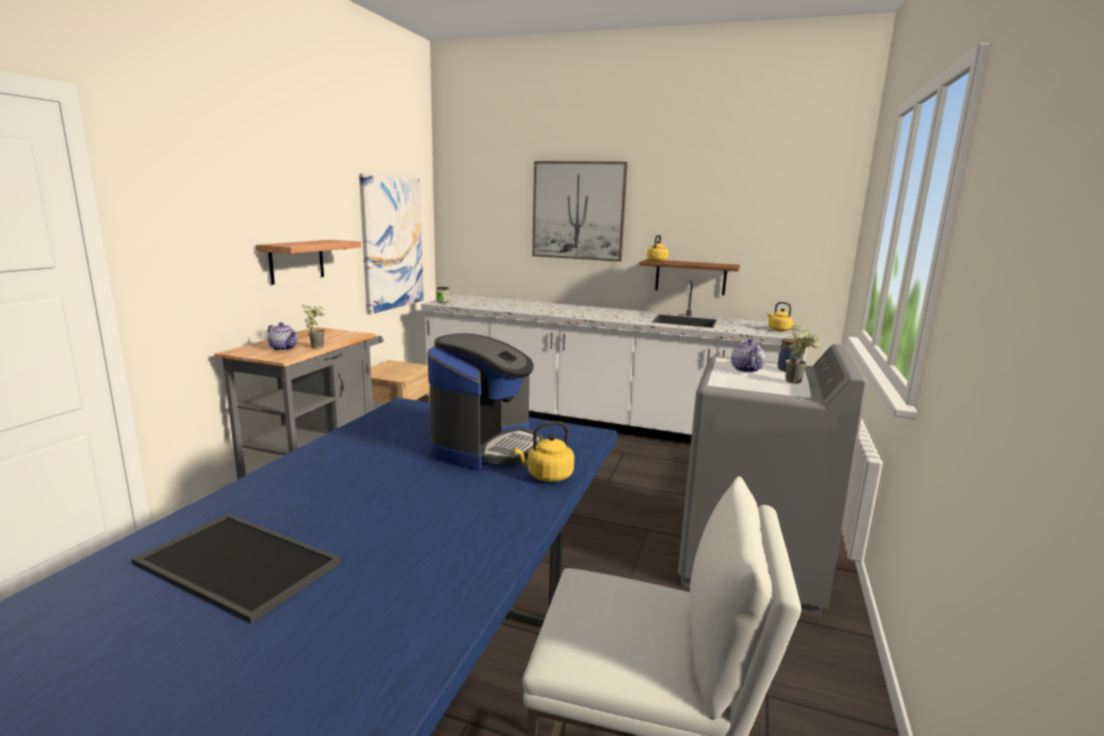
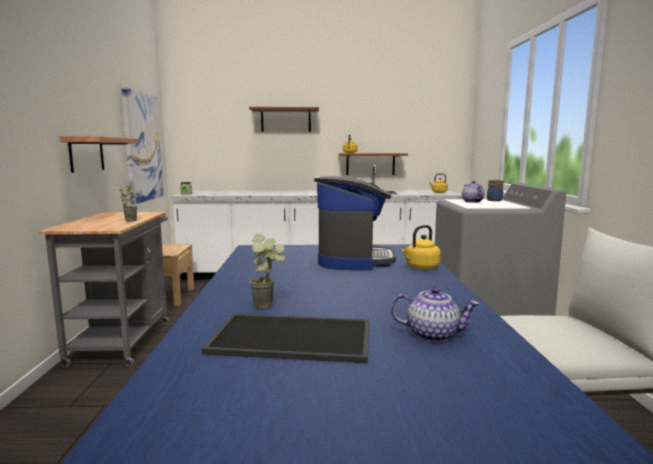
camera: 20 degrees left, 5 degrees down
(284, 348) = (101, 224): teapot -> teapot (433, 334)
(578, 211) = (286, 120): picture -> shelf
(798, 382) = (510, 203): potted plant -> potted plant (268, 305)

